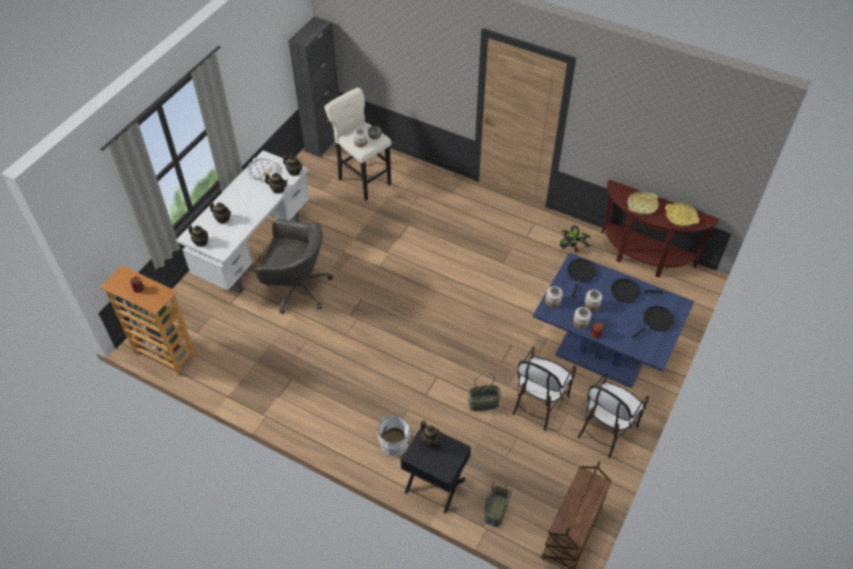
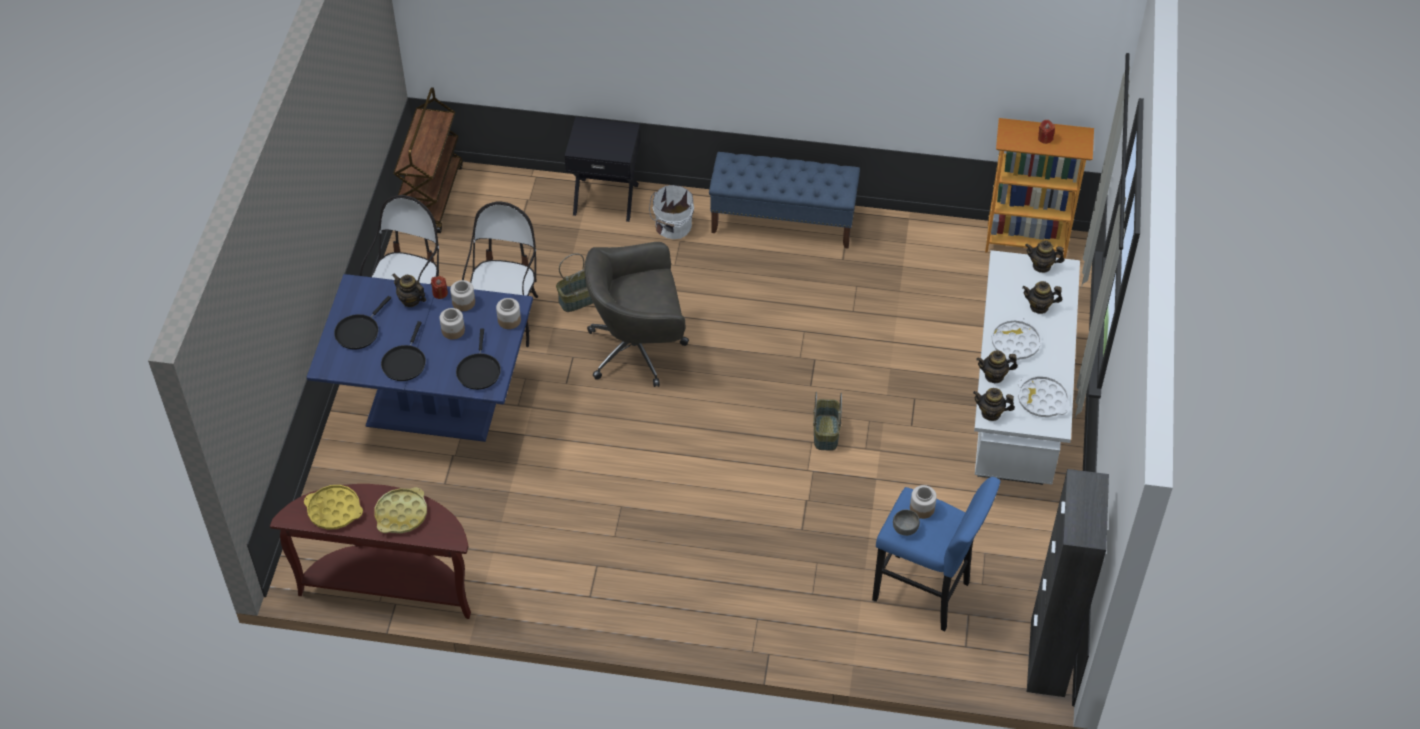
camera: 160 degrees right, 0 degrees up
(253, 203) = (1015, 343): none -> white tray
(297, 288) = (912, 374): grey office chair -> grey office chair (638, 349)
(315, 421) = (783, 222): none -> blue bench
(363, 180) = (925, 594): beige stool -> blue stool
(430, 441) = (613, 148): teapot -> teapot (411, 300)
(496, 511) = (525, 194): basket -> basket (825, 432)
(573, 249) = (512, 565): potted plant -> none
(627, 292) = (405, 362): black frying pan -> black frying pan turned 120 degrees clockwise

